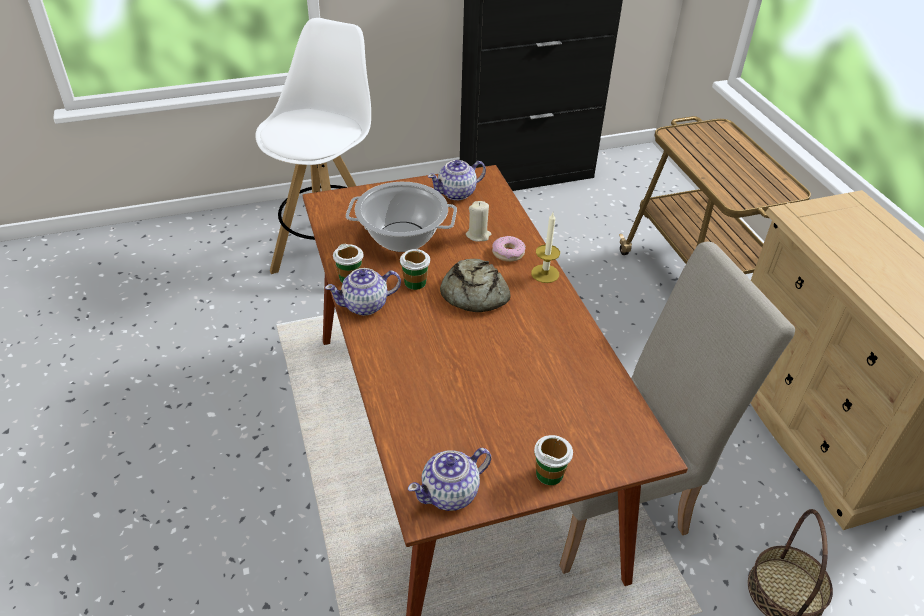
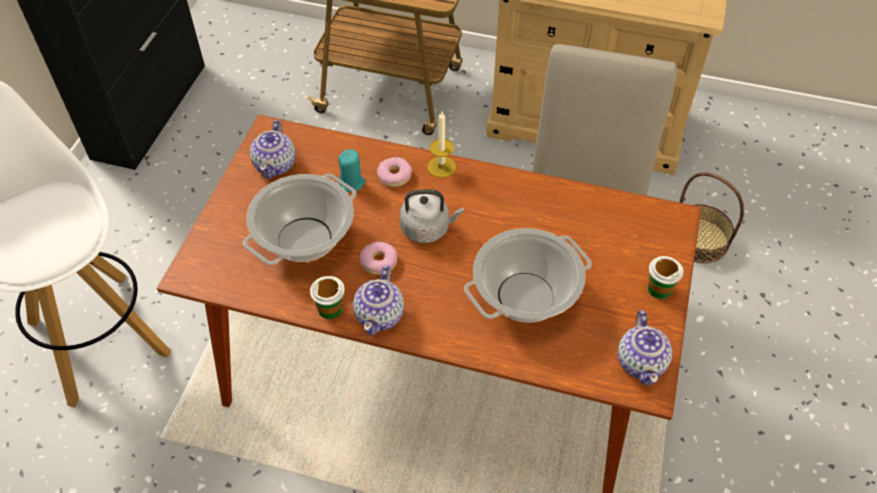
camera: 55 degrees left, 10 degrees up
(415, 282) = (379, 262): cup -> donut
(455, 381) = (525, 297): none -> cooking pot
(473, 293) = (428, 228): bread -> grey kettle
(478, 235) = (352, 183): beige candle -> turquoise candle

